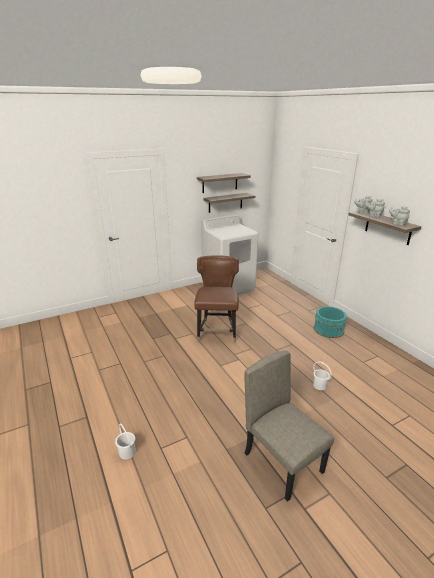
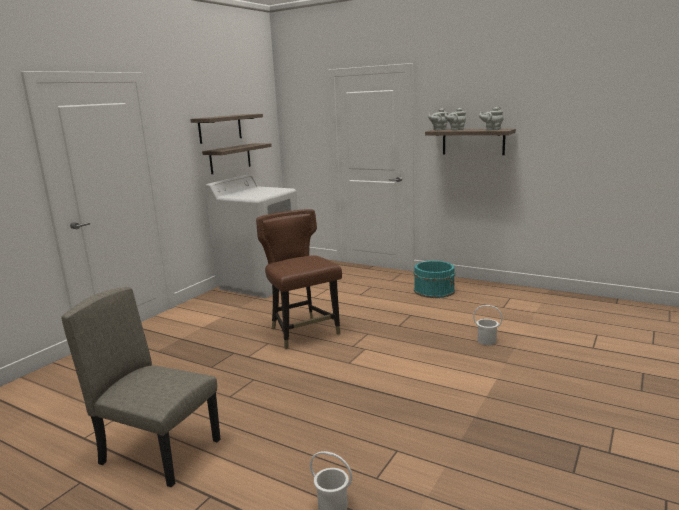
camera: 30 degrees left, 10 degrees down
(283, 462) = (537, 422): beige chair -> beige chair (161, 451)

